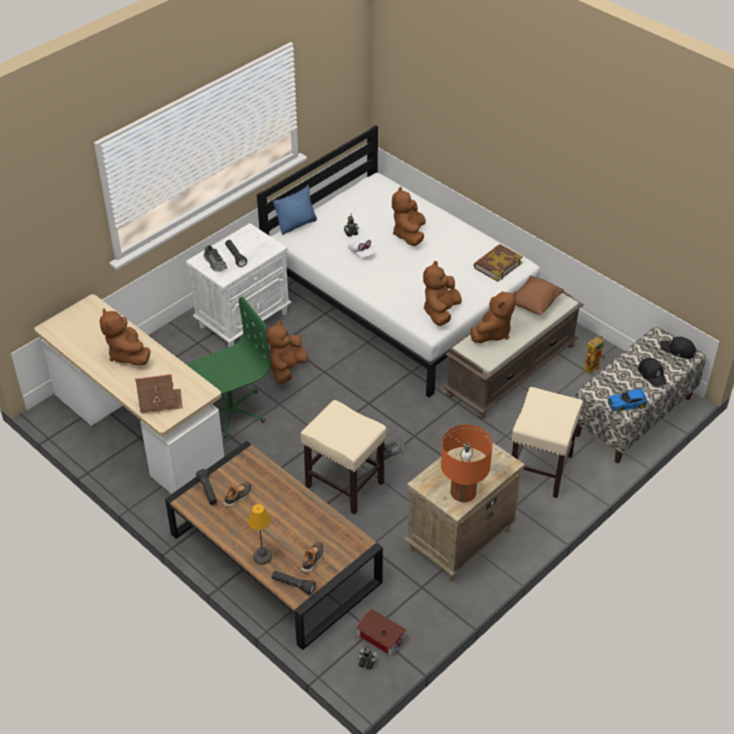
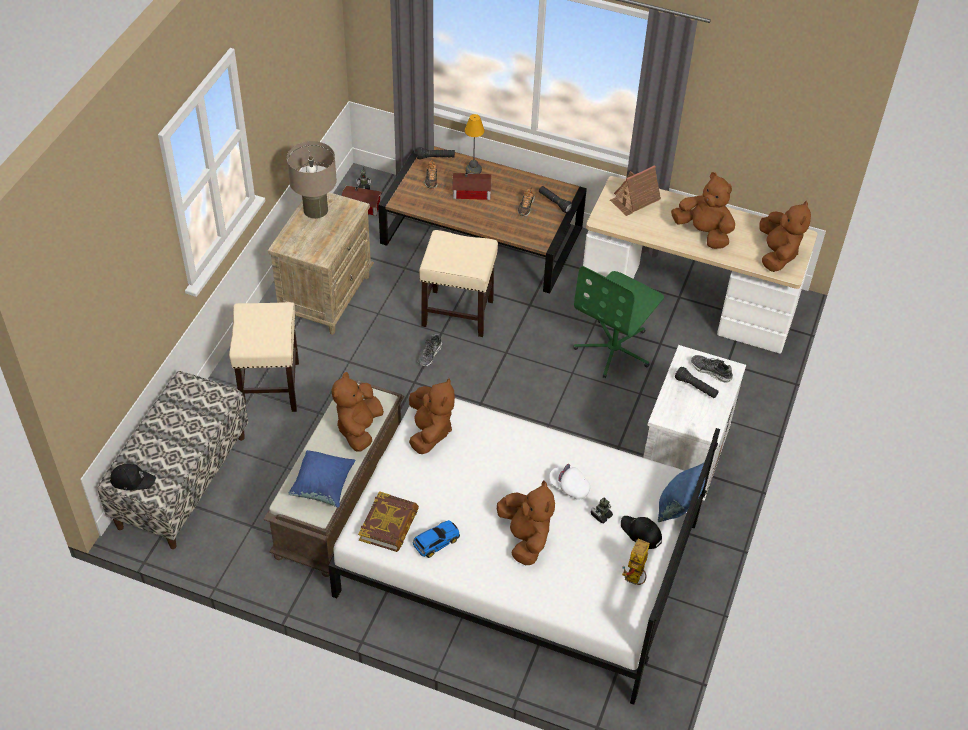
camera: 155 degrees right, 5 degrees up
(279, 529) = (472, 192): none -> toy house
(286, 369) = (590, 414): brown plush toy -> brown plush toy (777, 254)
(463, 492) = (315, 210): orange table lamp -> beige table lamp
(534, 303) = (323, 487): brown pillow -> blue pillow
(593, 366) = (243, 535): toy robot -> toy robot (634, 579)
(627, 404) = (182, 391): toy car -> toy car (435, 542)
(652, 374) = (160, 437): black cap -> black cap (641, 533)

